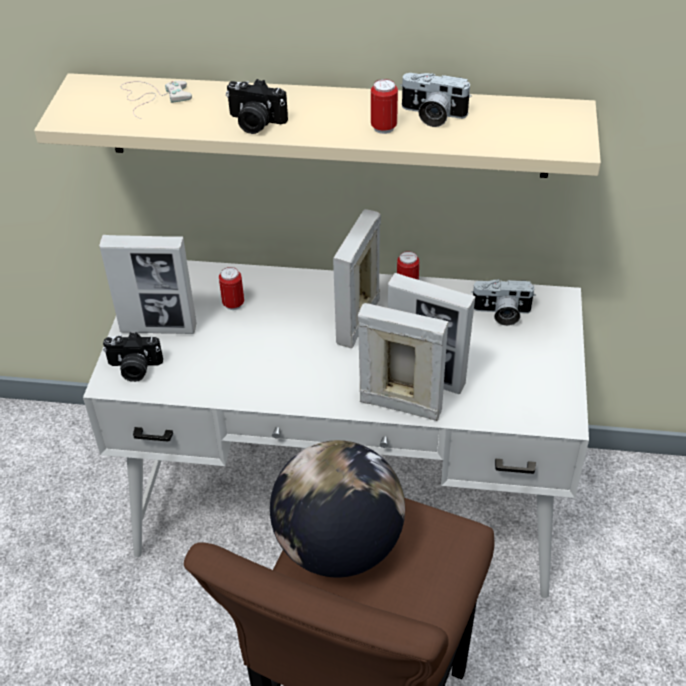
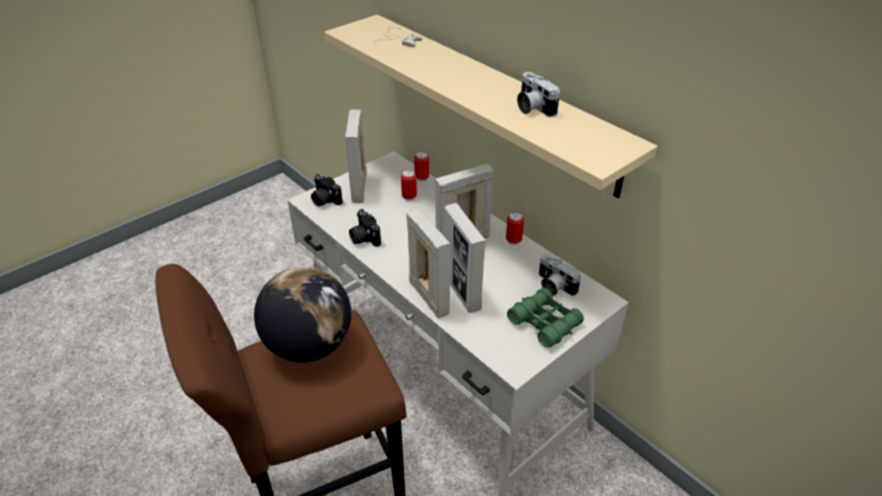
camera: 40 degrees right, 5 degrees down
(159, 328) = (359, 188): picture frame -> picture frame turned 45 degrees clockwise
(255, 123) = (428, 70): camera -> camera (364, 238)
(383, 128) = (493, 101): can -> can (422, 178)
(537, 357) = (544, 323): none -> green binoculars

